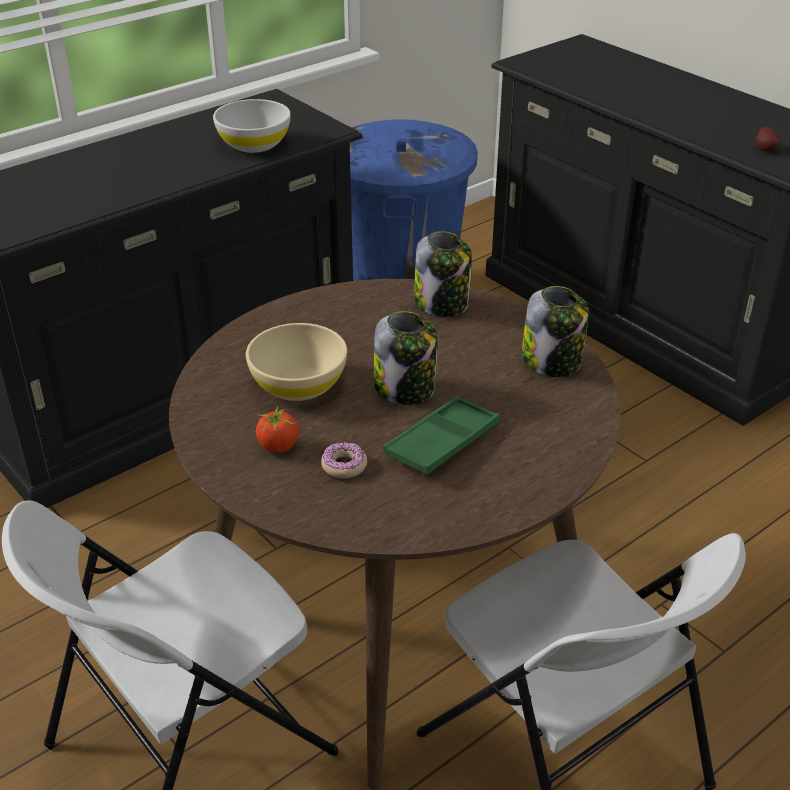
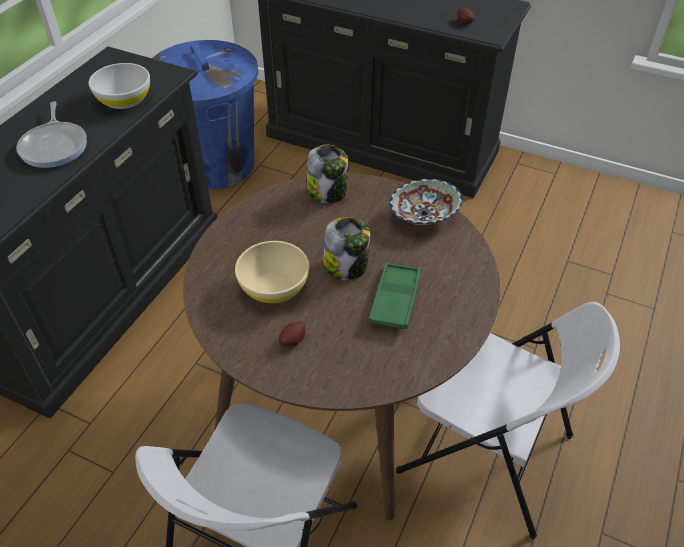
camera: 25 degrees left, 10 degrees up
(144, 172) = (55, 146): none -> frying pan
(278, 446) = (292, 340): tomato -> potato
(344, 466) = (345, 340): donut -> none
(552, 362) = (423, 216): jar -> bowl

